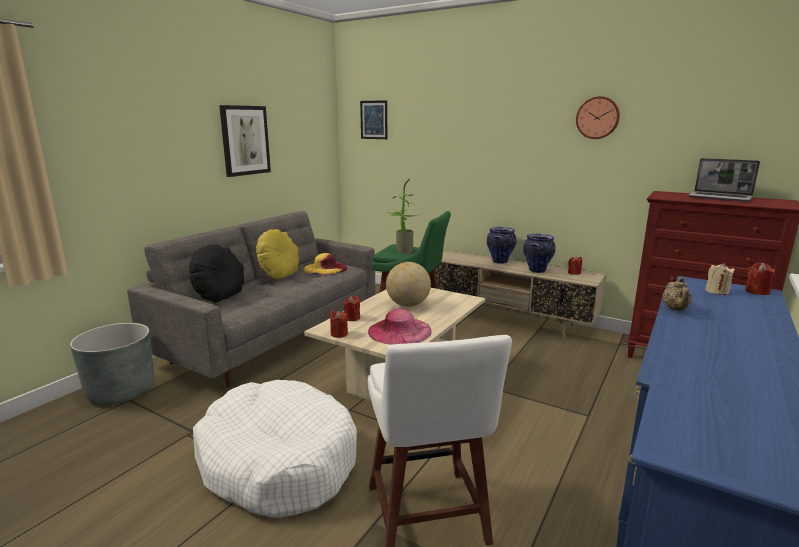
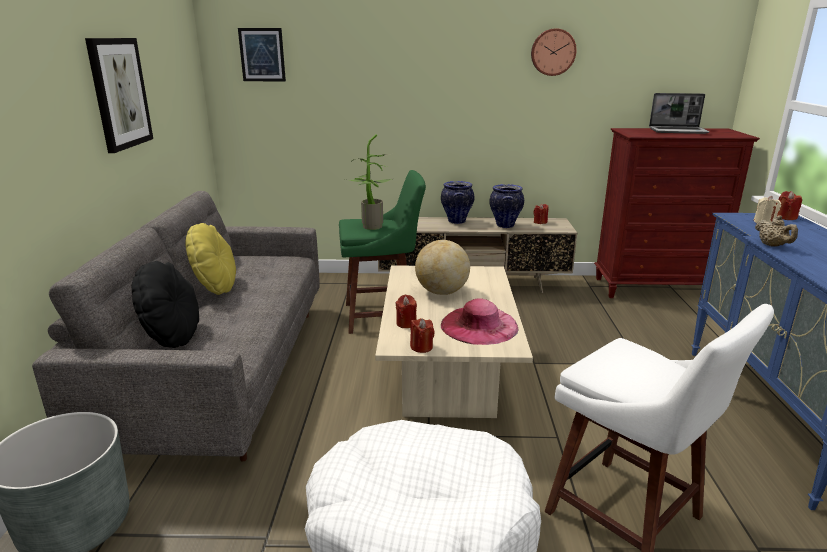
camera: 30 degrees left, 5 degrees up
(325, 268) = (265, 266): yellow hat -> none

